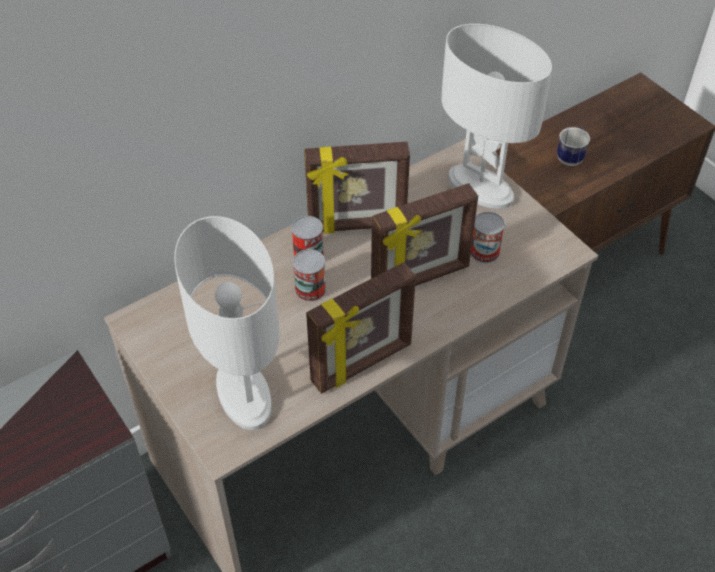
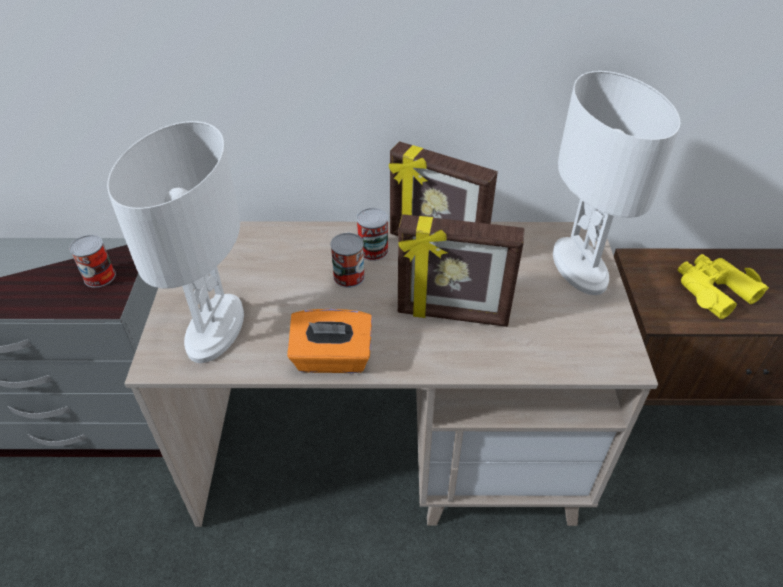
camera: 35 degrees right, 5 degrees down
(362, 364) = (332, 359): picture frame -> orange tissue box
(484, 251) = (535, 322): can -> can (99, 276)
(571, 157) = (713, 290): mug -> yellow binoculars

